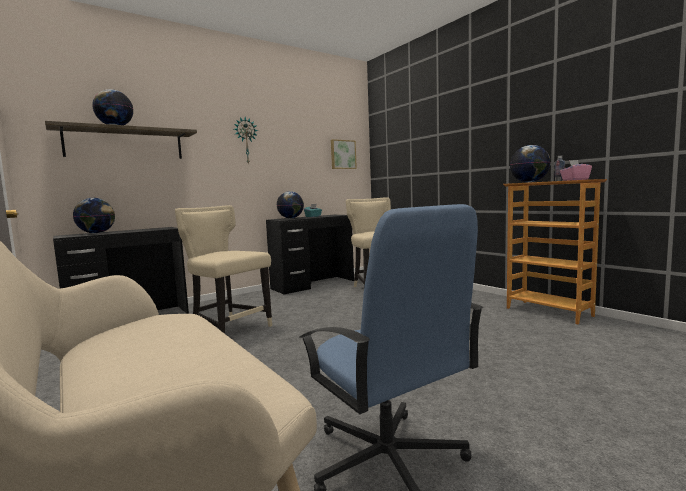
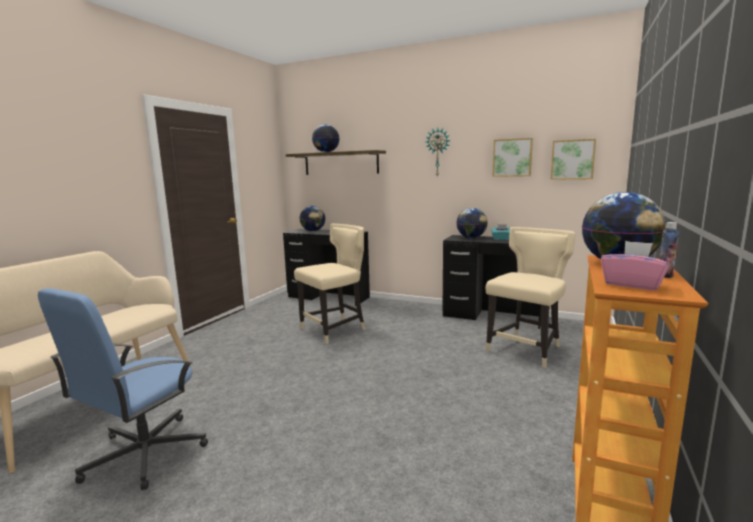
camera: 60 degrees right, 5 degrees up
(229, 329) = (335, 329): beige chair -> beige chair turned 45 degrees clockwise
(306, 150) = (512, 157): none -> picture

